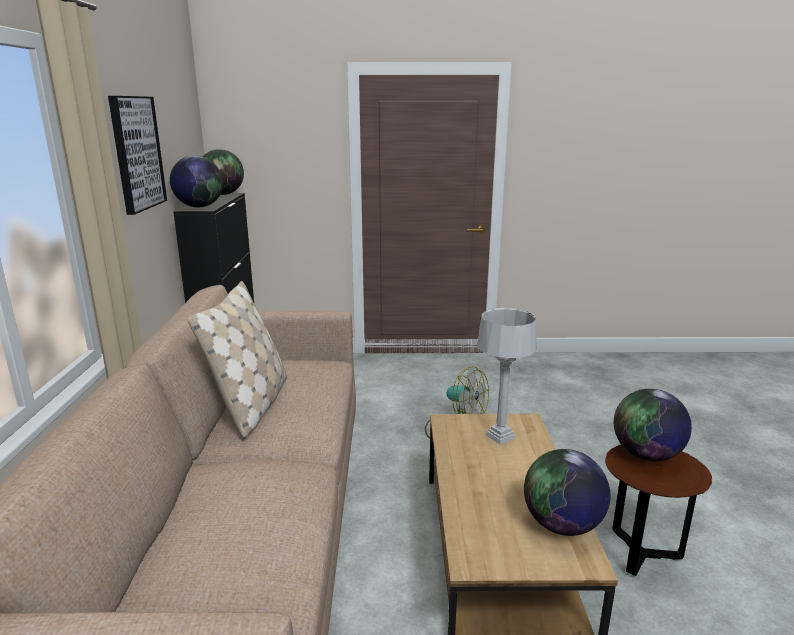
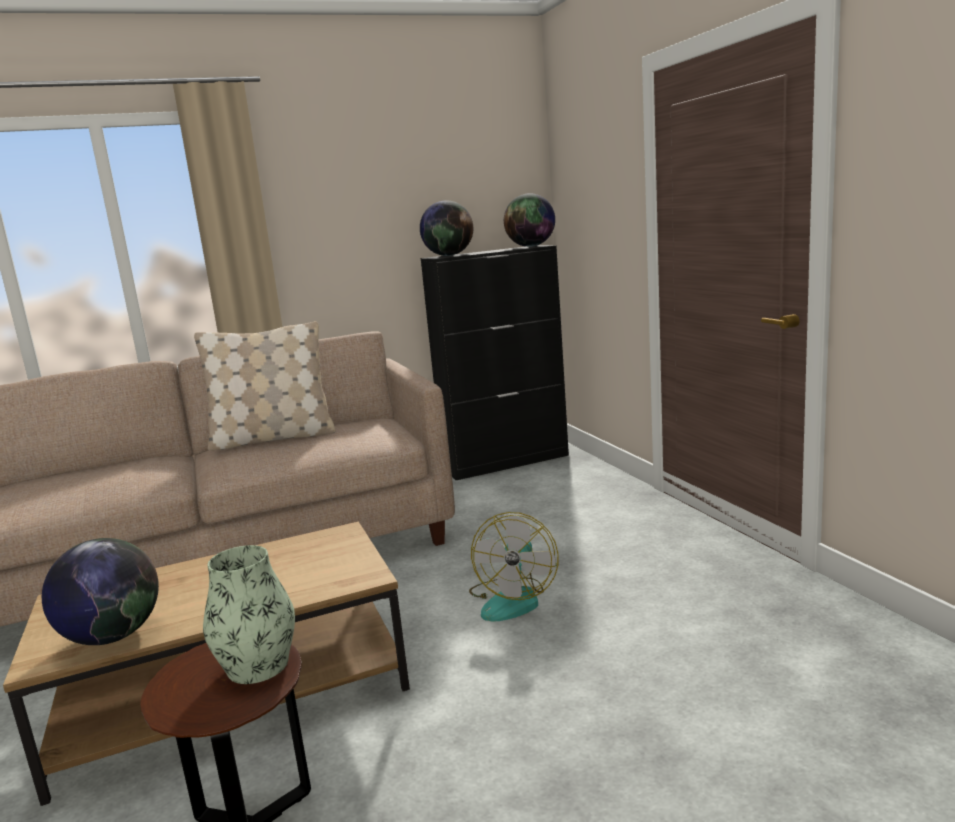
camera: 70 degrees right, 5 degrees down
(136, 153) = (361, 199): picture -> none
(500, 436) = (314, 568): grey table lamp -> none
(646, 455) = (257, 665): globe -> vase

